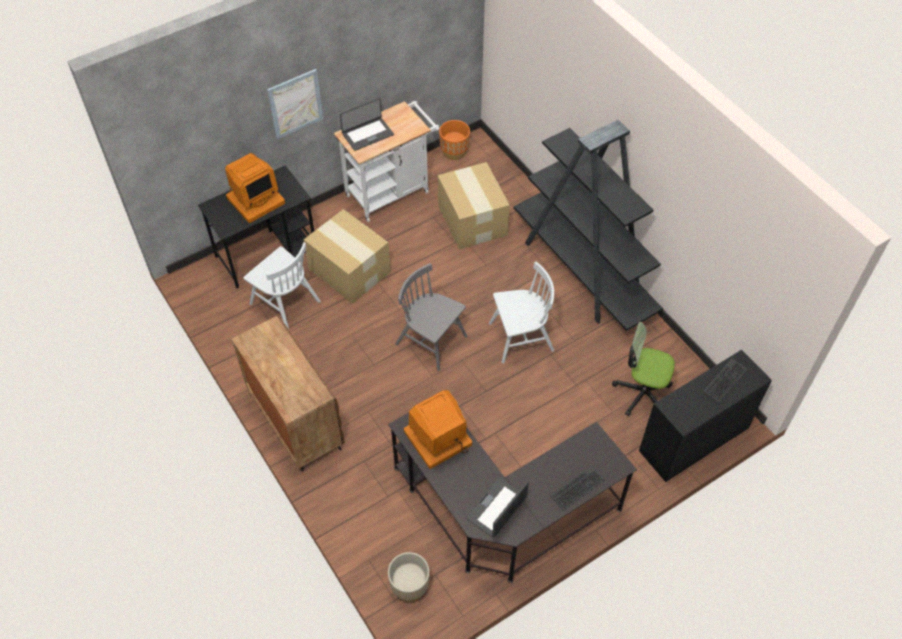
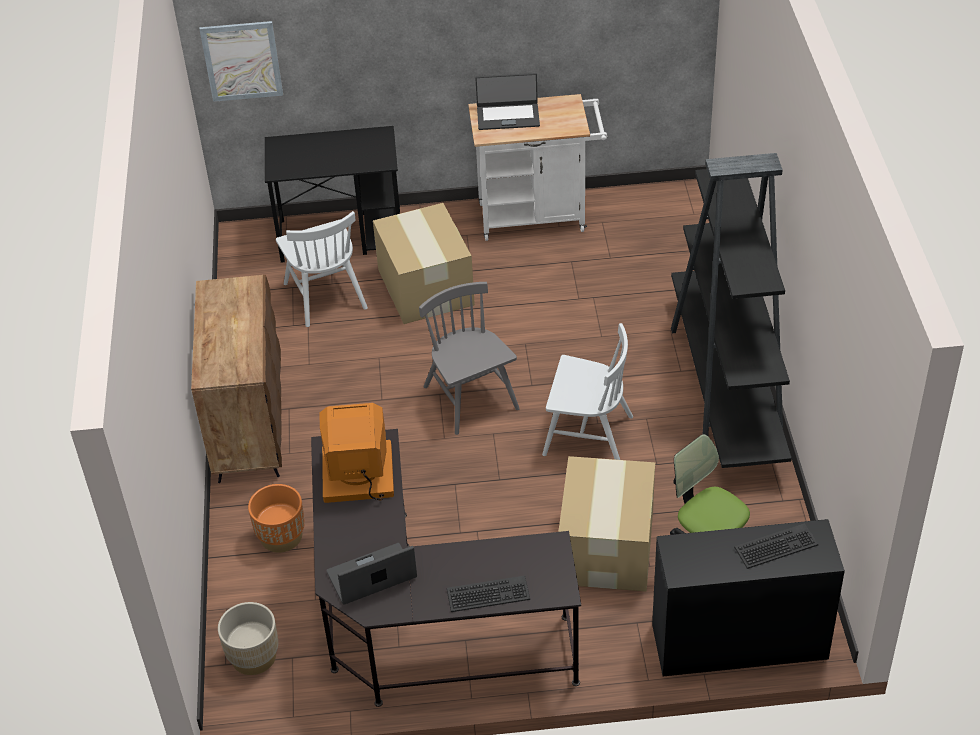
camera: 30 degrees right, 10 degrees down
(255, 199) = (332, 151): monitor -> none
(295, 103) = (417, 43): picture -> picture (242, 61)
(454, 151) = (651, 195): orange planter -> orange planter (281, 536)
(472, 219) = (620, 280): cardboard box -> cardboard box (607, 546)

